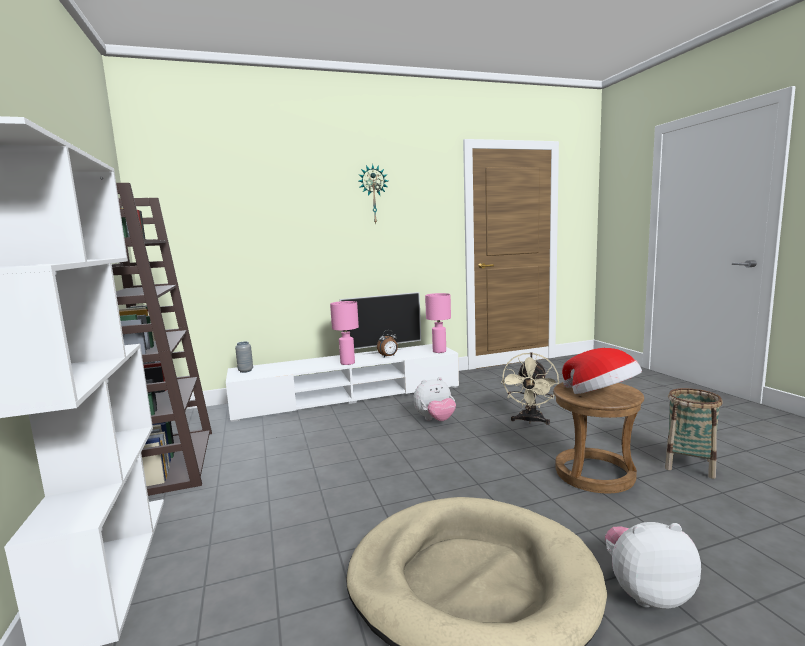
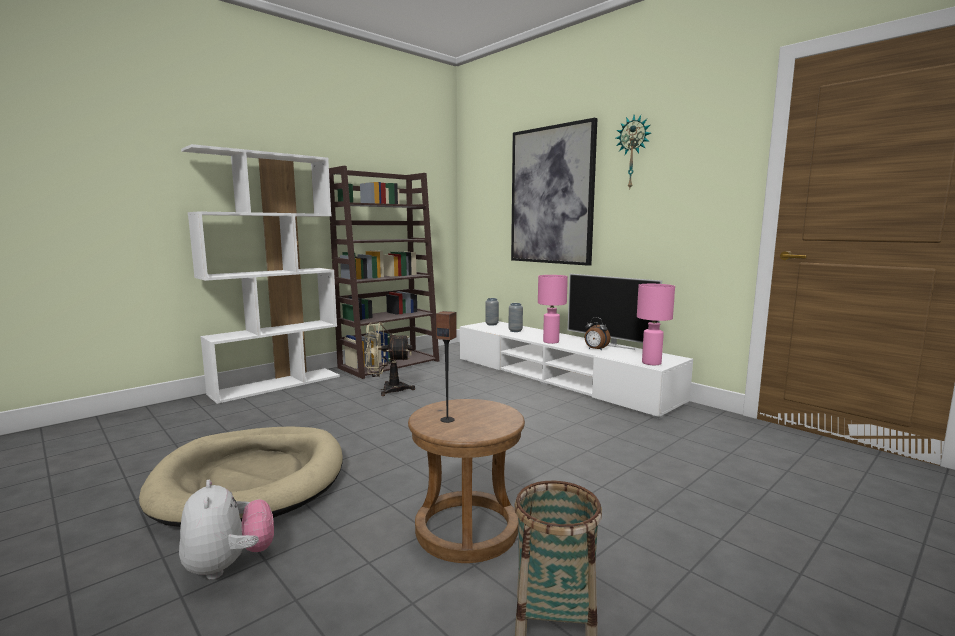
camera: 65 degrees right, 0 degrees up
(289, 367) = (515, 331): none -> grey vase
(291, 228) = (551, 196): none -> picture
(435, 420) = (539, 424): plush toy -> none
(530, 421) = (597, 475): beige fan -> beige fan (387, 390)
(601, 396) = (447, 419): hat -> speaker

